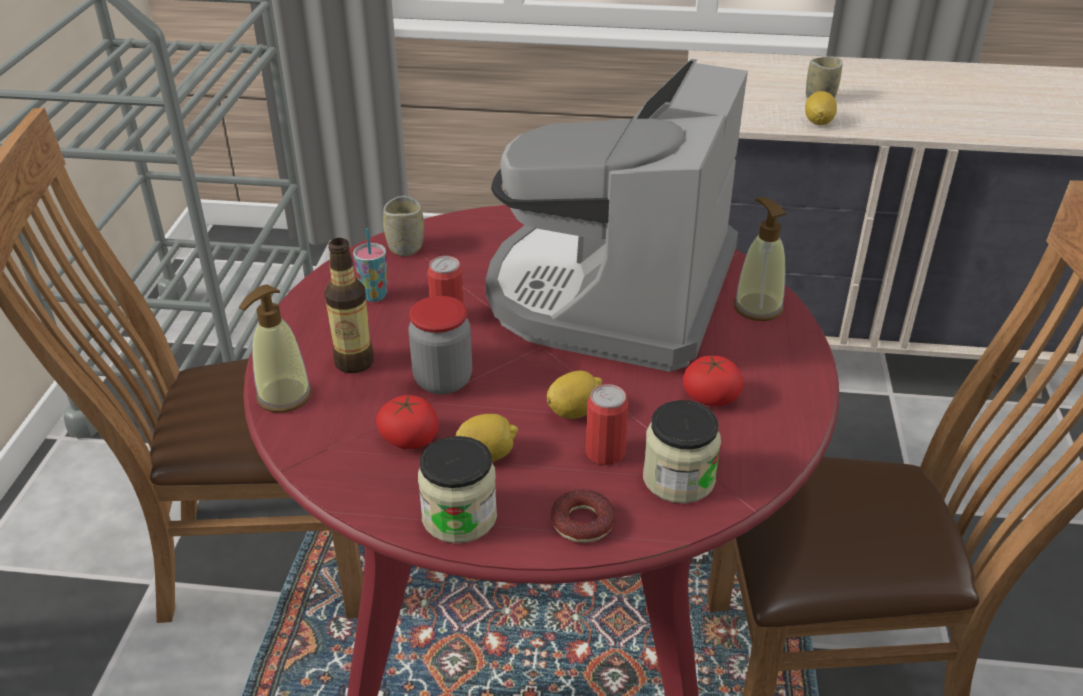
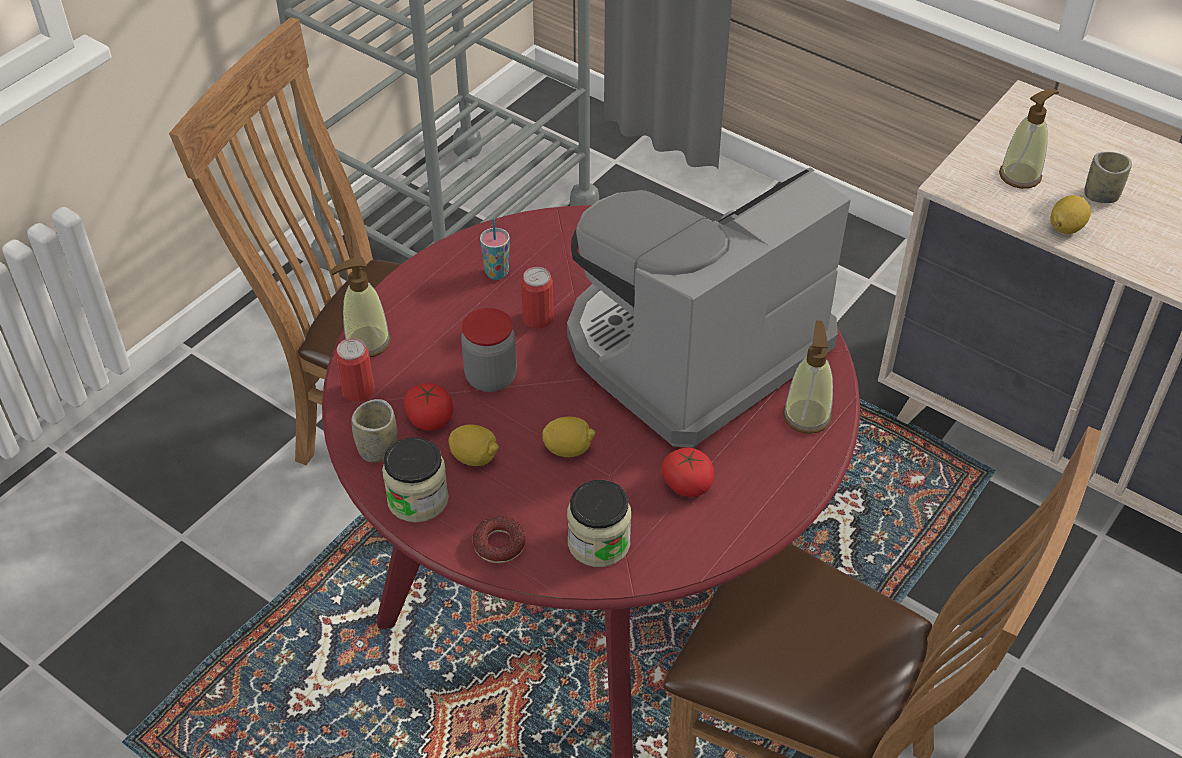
camera: 30 degrees right, 10 degrees up
(354, 362) = (437, 332): bottle -> none
(405, 247) = (556, 232): cup -> cup (377, 448)
(605, 453) = (562, 495): can -> can (358, 390)
(752, 102) = (1020, 176): none -> soap dispenser

